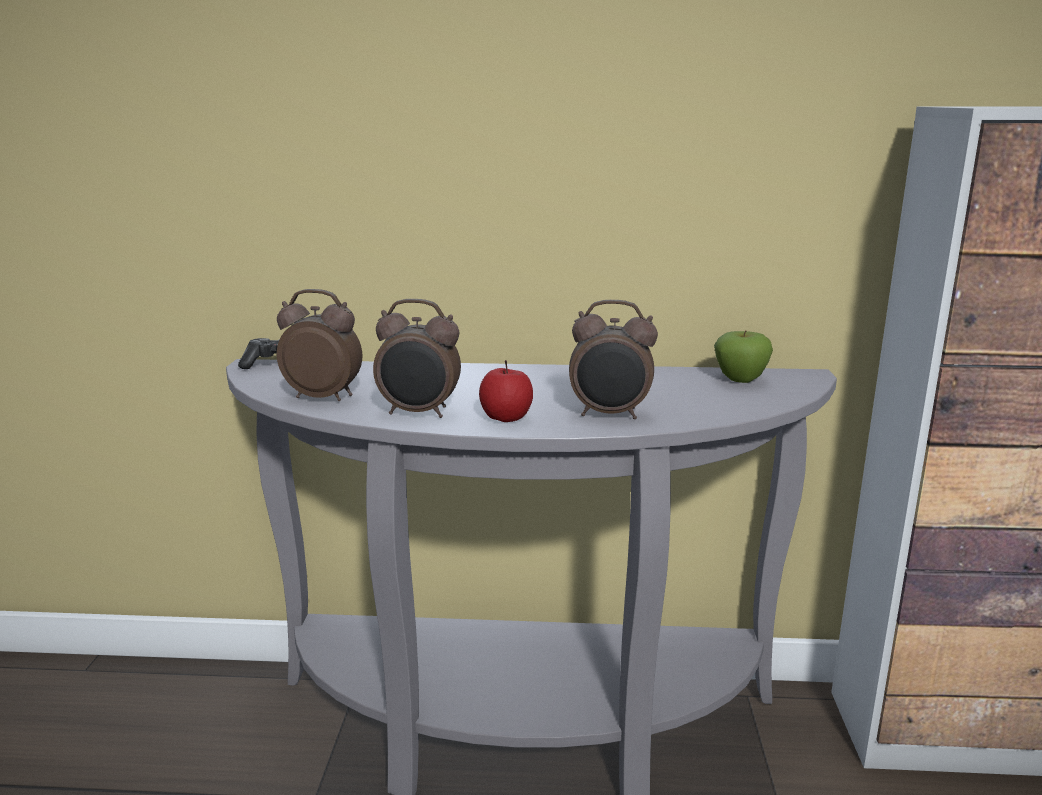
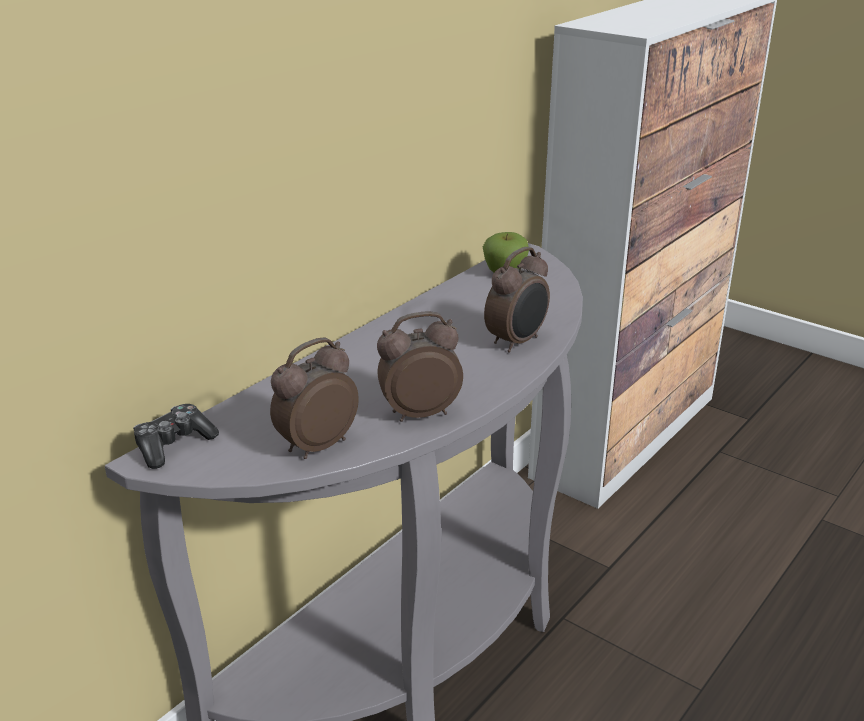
camera: 55 degrees left, 10 degrees up
(419, 413) = (419, 413): alarm clock -> alarm clock turned 150 degrees counterclockwise
(506, 417) = (475, 381): apple -> none

